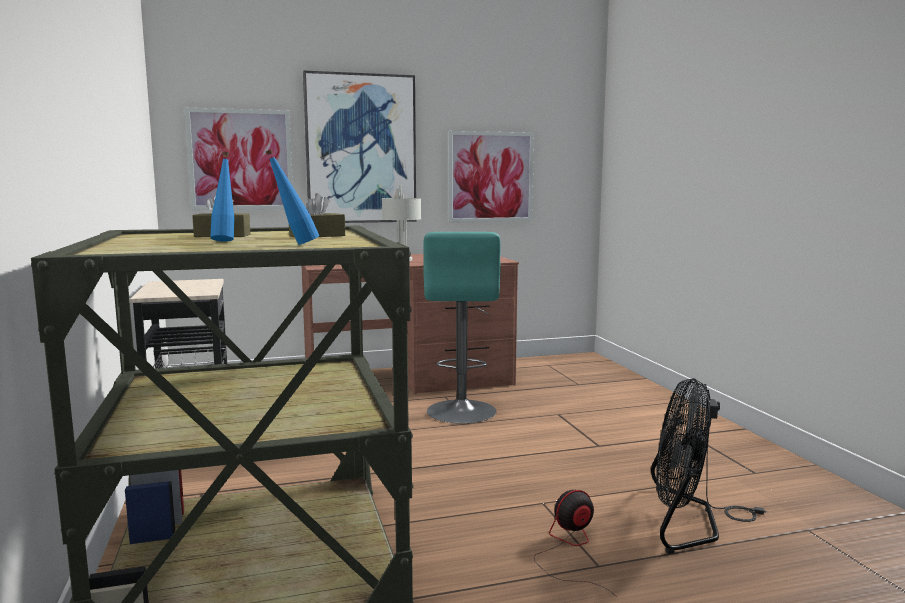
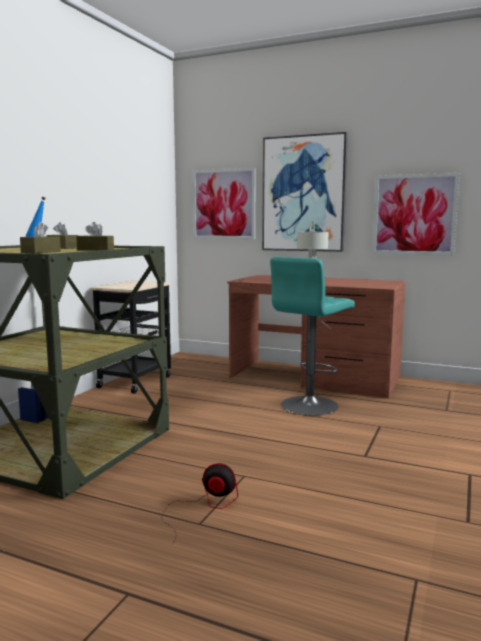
camera: 40 degrees right, 0 degrees up
(295, 244) = (41, 252): blue bottle -> brown tissue box
(691, 519) = (327, 527): black fan -> none

